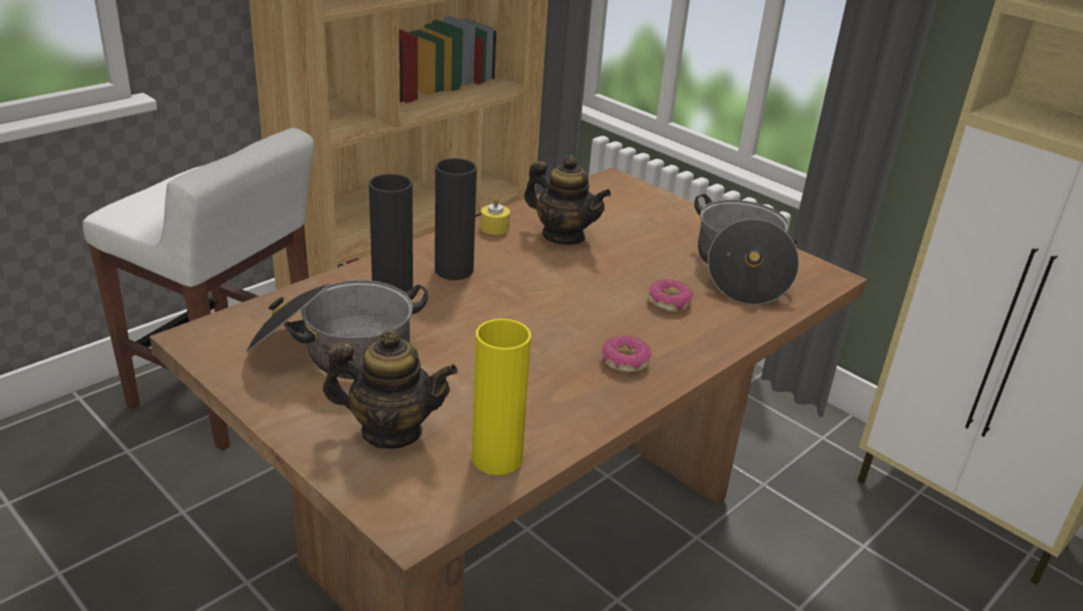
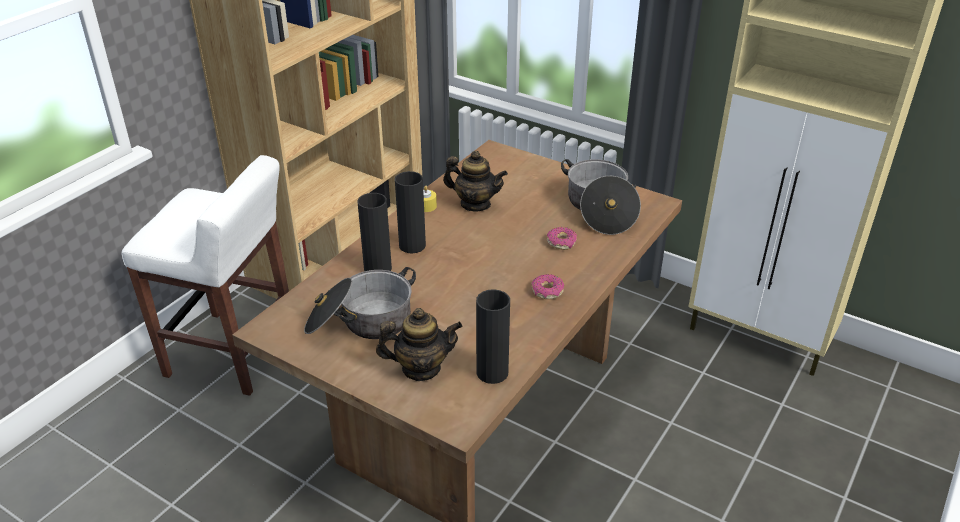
camera: 10 degrees left, 5 degrees up
(497, 458) = (492, 372): yellow vase -> black vase

